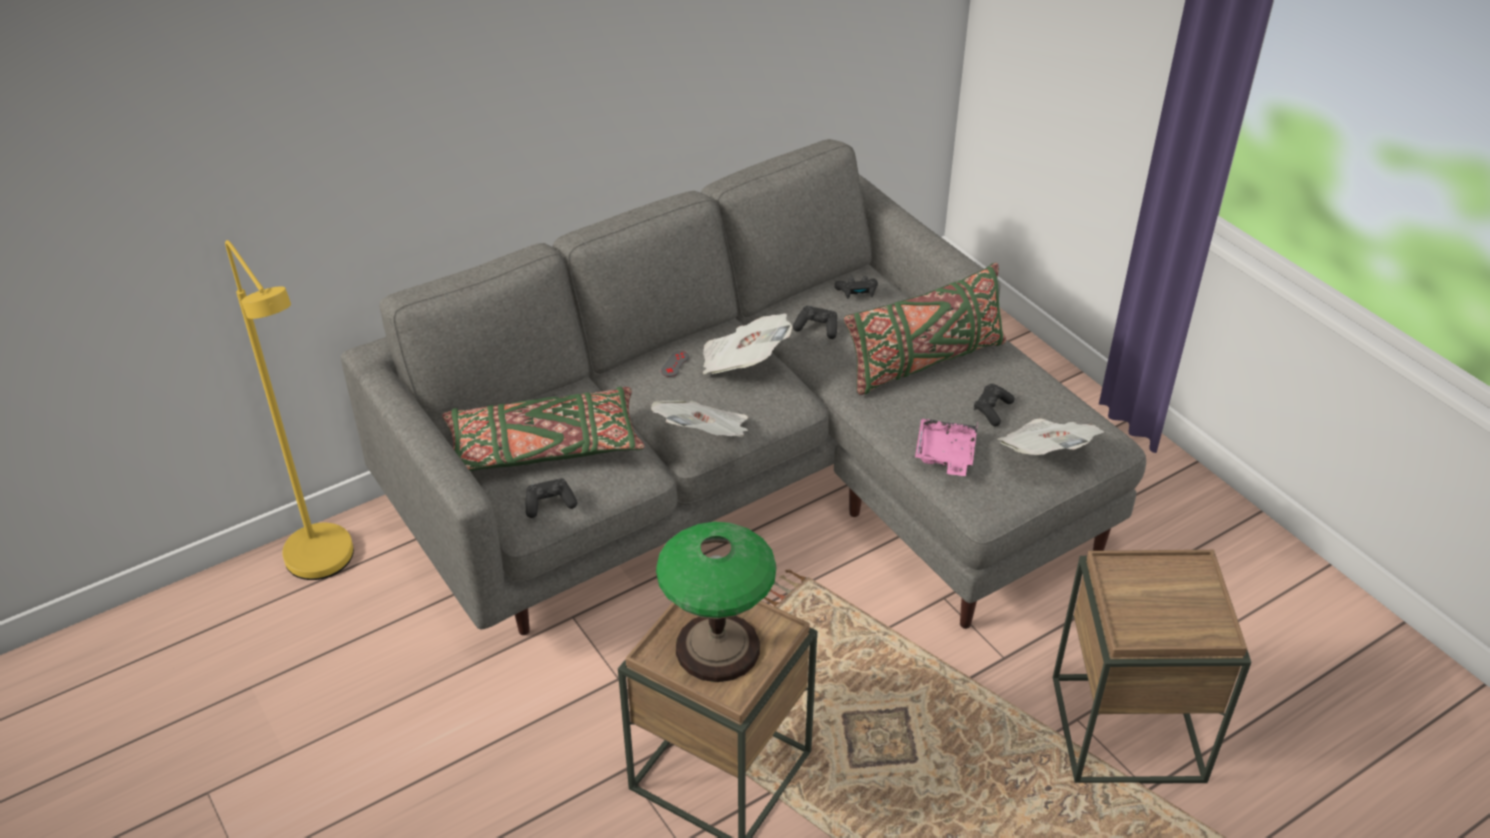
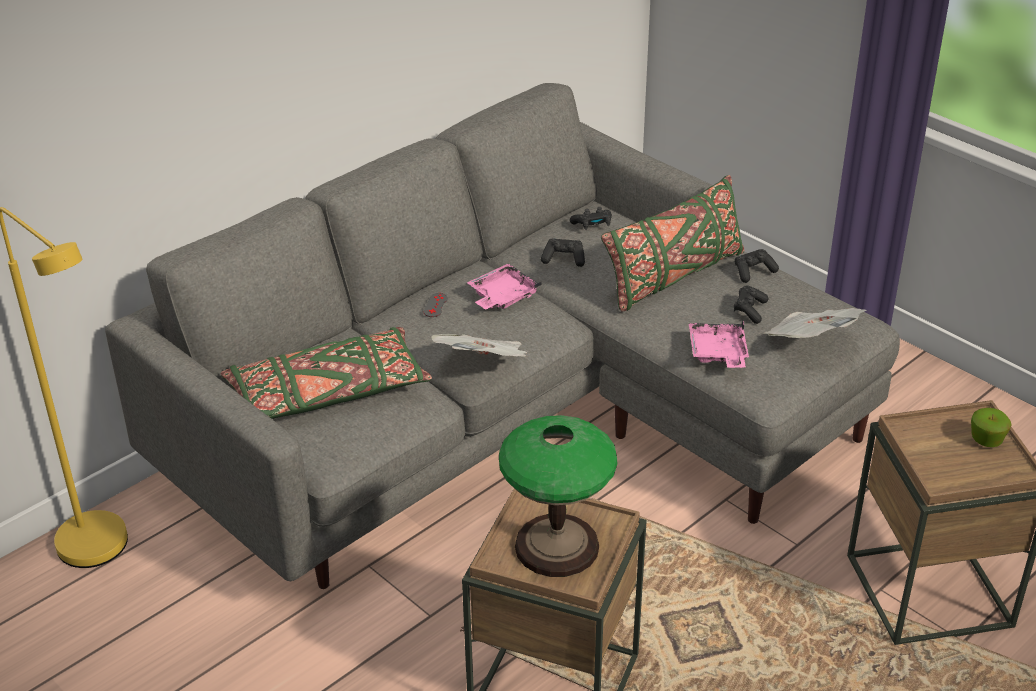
camera: 10 degrees left, 5 degrees down
(549, 504) = (348, 443): black game controller -> black game controller (753, 272)
(743, 363) = (502, 297): newspaper -> pink tray
(1194, 594) = (986, 440): none -> apple

